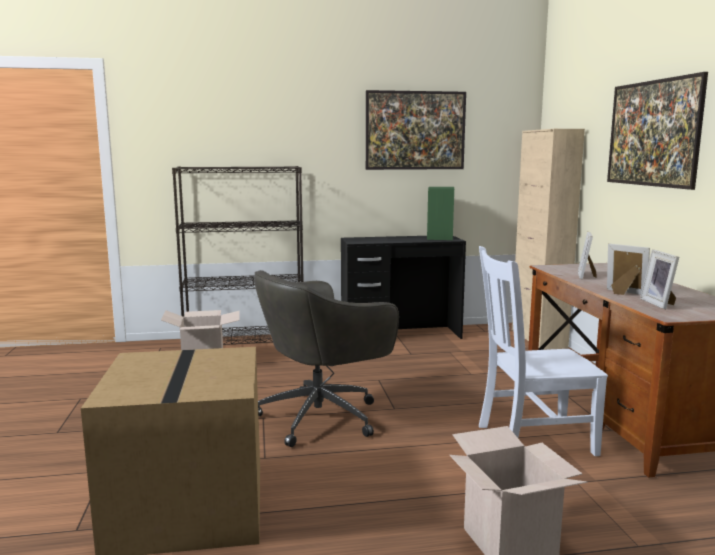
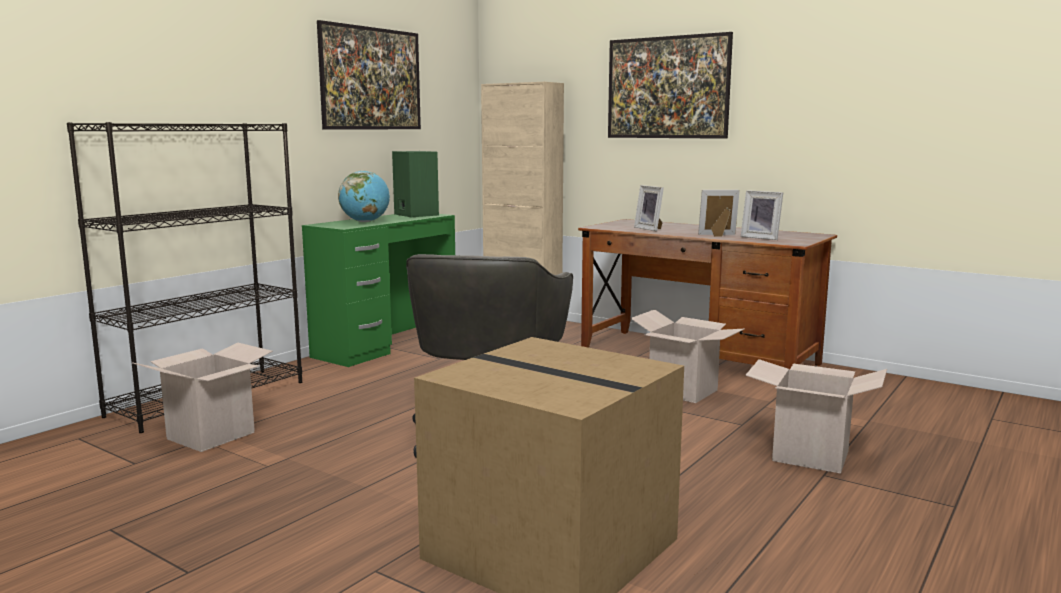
camera: 45 degrees left, 0 degrees up
(383, 239) = (365, 222): none -> globe
(400, 335) = (386, 345): black desk -> green desk
(531, 440) = (683, 391): white chair -> cardboard box

